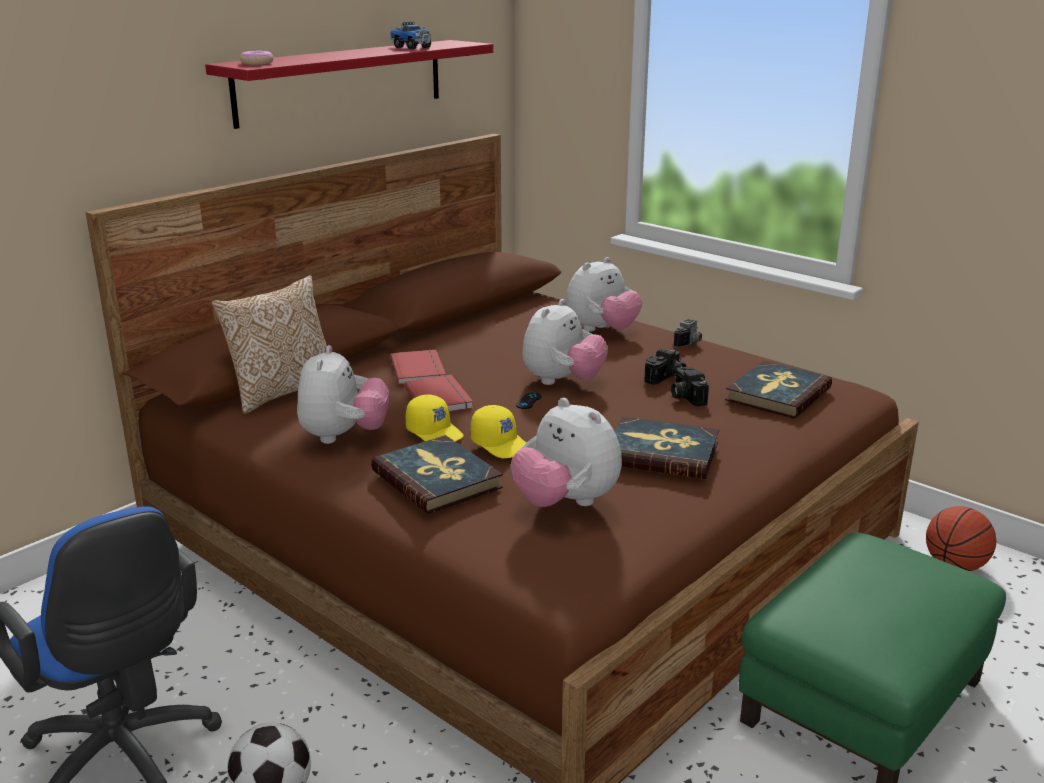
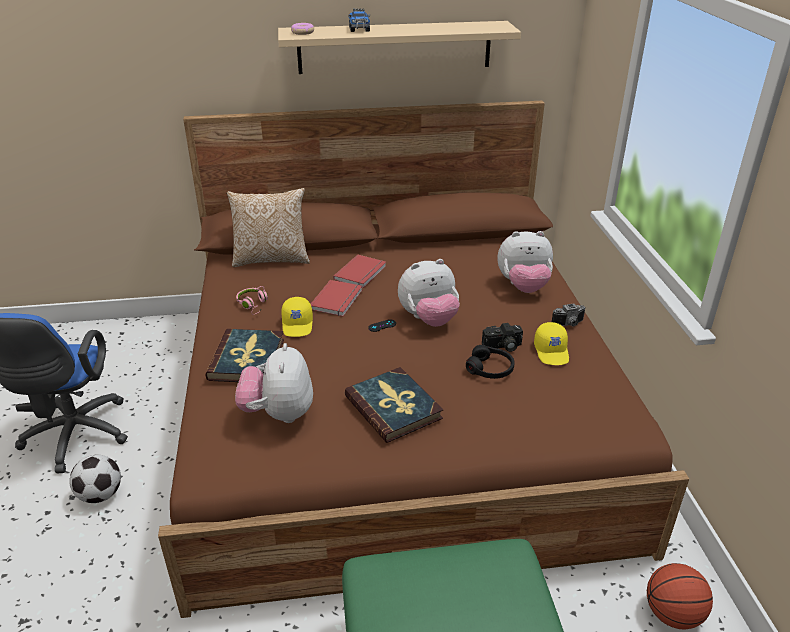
camera: 40 degrees right, 10 degrees up
(342, 81) = (395, 47): red shelf -> beige shelf
(343, 436) = (253, 305): plush toy -> pink headphones
(412, 47) = (447, 28): toy truck -> toy truck (359, 29)
(501, 444) = (312, 352): yellow cap -> yellow cap (552, 351)
(685, 396) = (490, 369): camera -> black headphones
(777, 394) = (558, 399): book -> none

